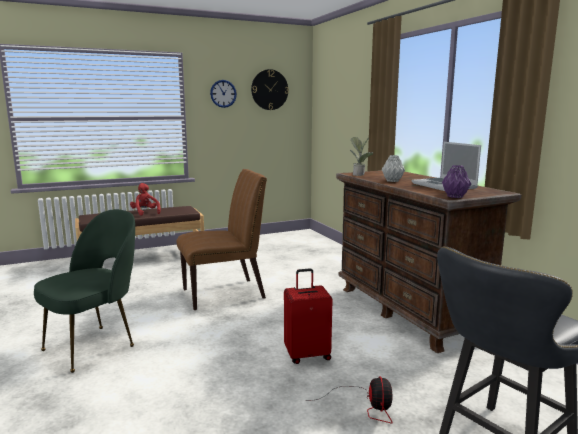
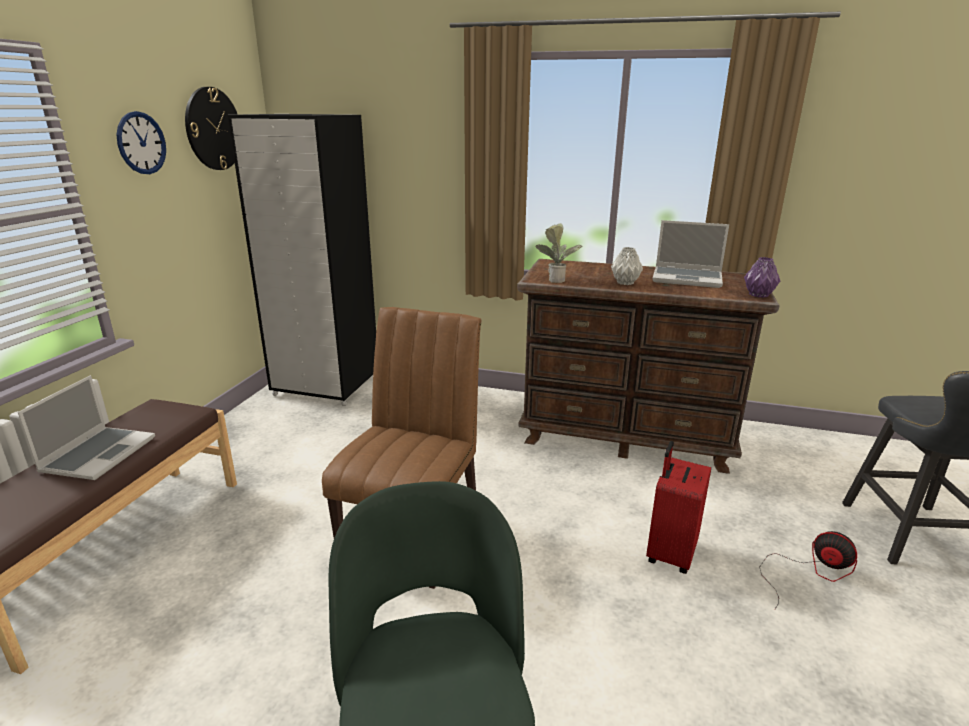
camera: 50 degrees left, 10 degrees up
(145, 213) = (99, 454): red plush toy -> laptop
(303, 239) = (327, 386): none -> wardrobe

